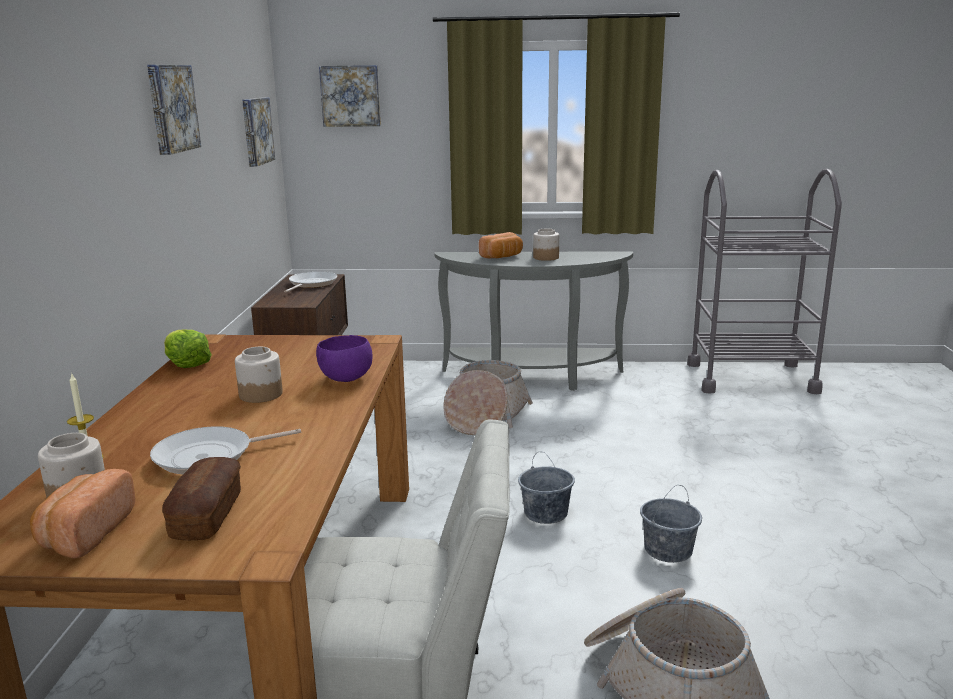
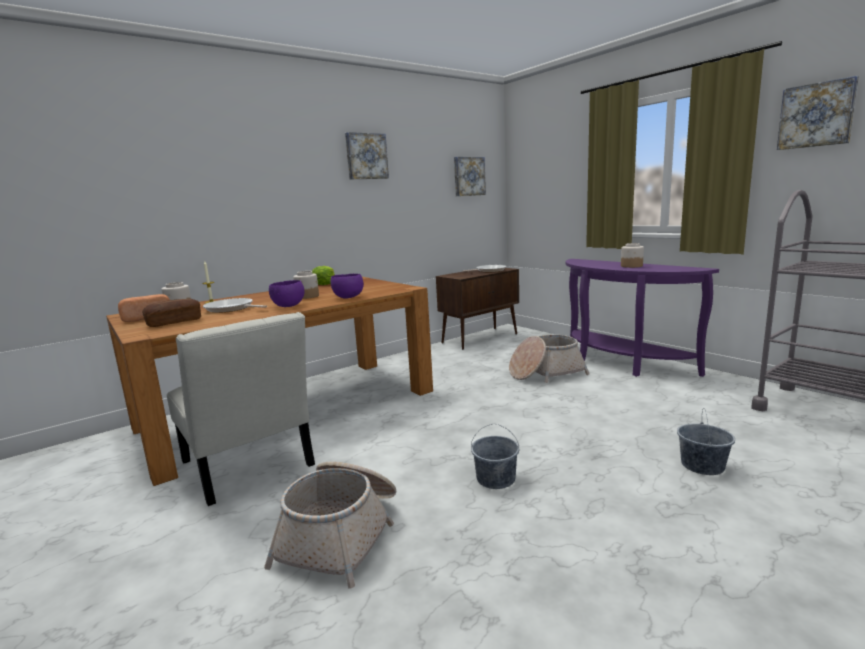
camera: 50 degrees right, 5 degrees down
(305, 420) = (288, 306): none -> purple bowl
(351, 96) = (540, 153): picture -> picture (816, 115)
(502, 257) = (603, 263): bread -> none
(532, 379) = (619, 363): grey console table -> purple console table
(546, 513) = (471, 428): grey bucket -> grey bucket (702, 466)

